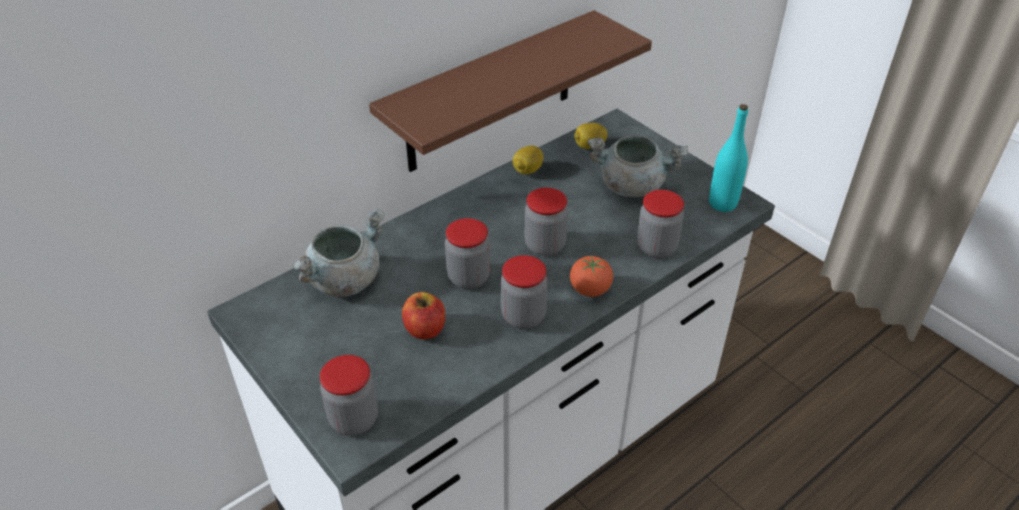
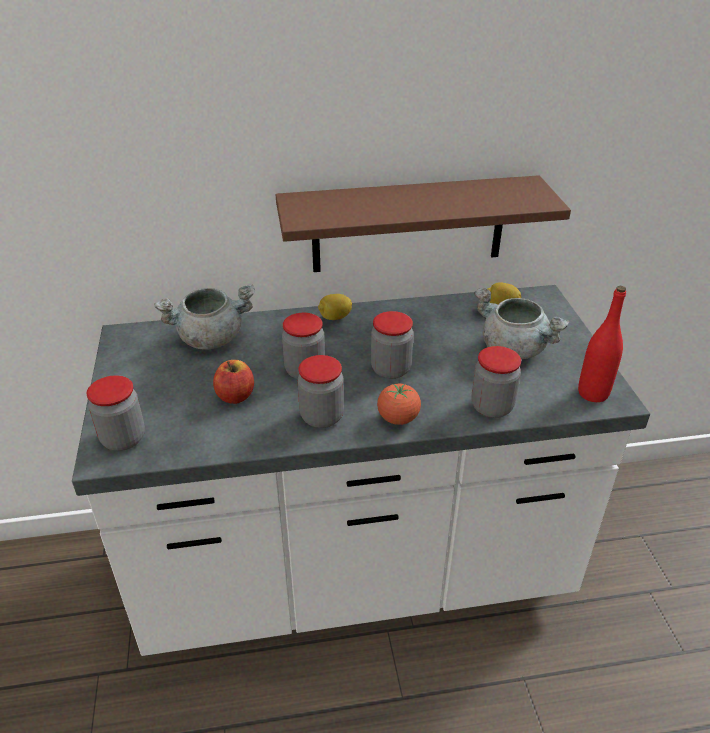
camera: 30 degrees right, 5 degrees down
(527, 170) = (428, 308): lemon -> lemon (335, 317)
(722, 203) = (593, 393): turquoise bottle -> red bottle

